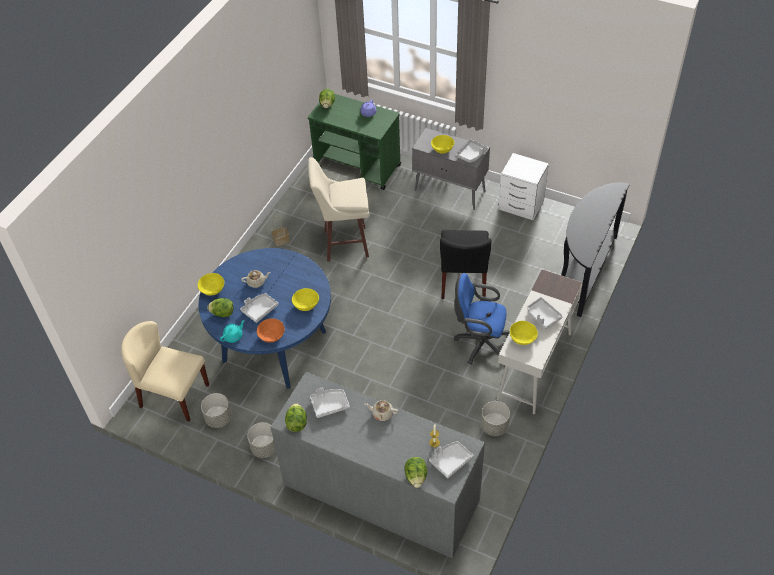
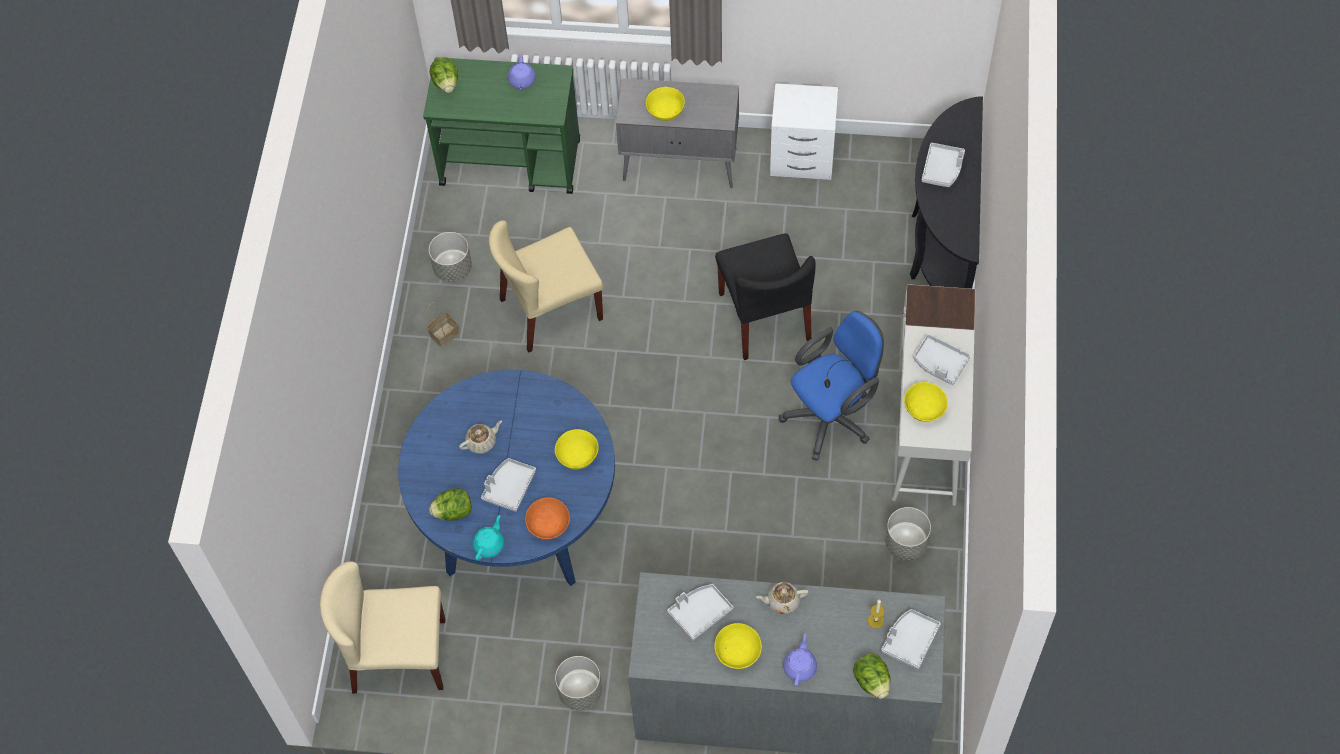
camera: 20 degrees left, 10 degrees up
(212, 289) = (417, 476): yellow bowl -> yellow bowl (738, 652)
(218, 418) = (487, 669): grey planter -> grey planter (453, 269)
(296, 423) = (665, 658): lettuce -> none
(344, 243) = (550, 310): beige stool -> beige chair
(375, 454) = (800, 666): none -> purple teapot
(472, 154) = (716, 108): grey tray -> grey tray (942, 169)
(480, 343) = (832, 416): blue office chair -> blue office chair turned 150 degrees clockwise

